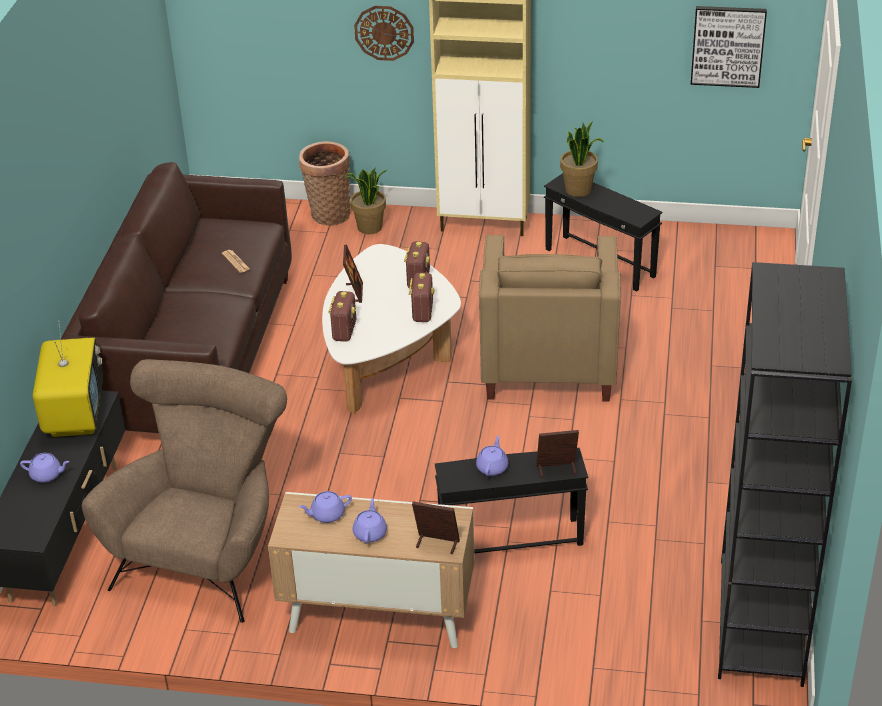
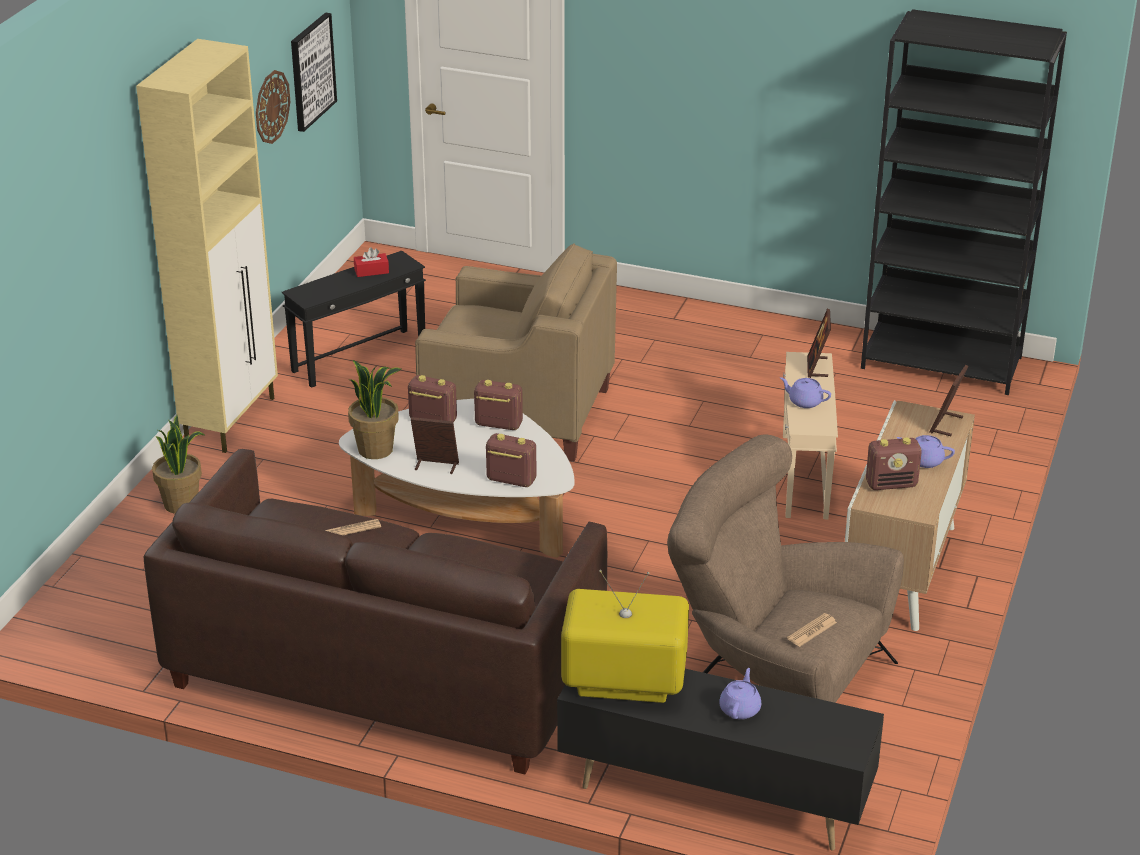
camera: 80 degrees left, 5 degrees down
(167, 513) = (812, 630): none -> newspaper
(327, 515) = (891, 484): purple teapot -> radio
(328, 214) = (125, 534): basket -> none
(384, 32) = (109, 250): wall clock -> wall clock (271, 106)
(511, 538) = (803, 475): black side table -> beige side table
(578, 190) = (328, 289): potted plant -> potted plant (376, 449)
(618, 204) = (371, 271): none -> red tissue box

